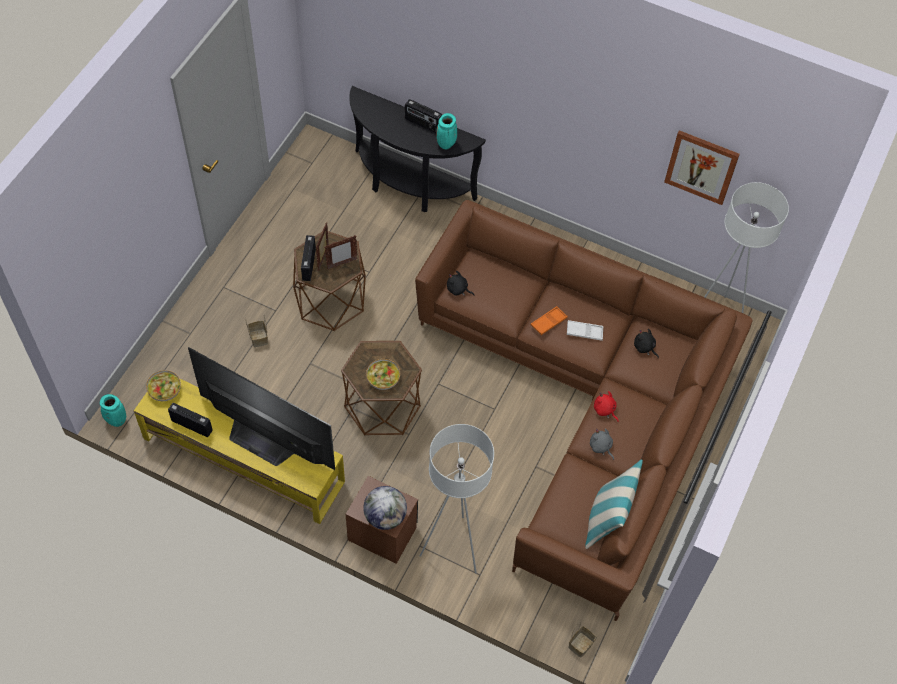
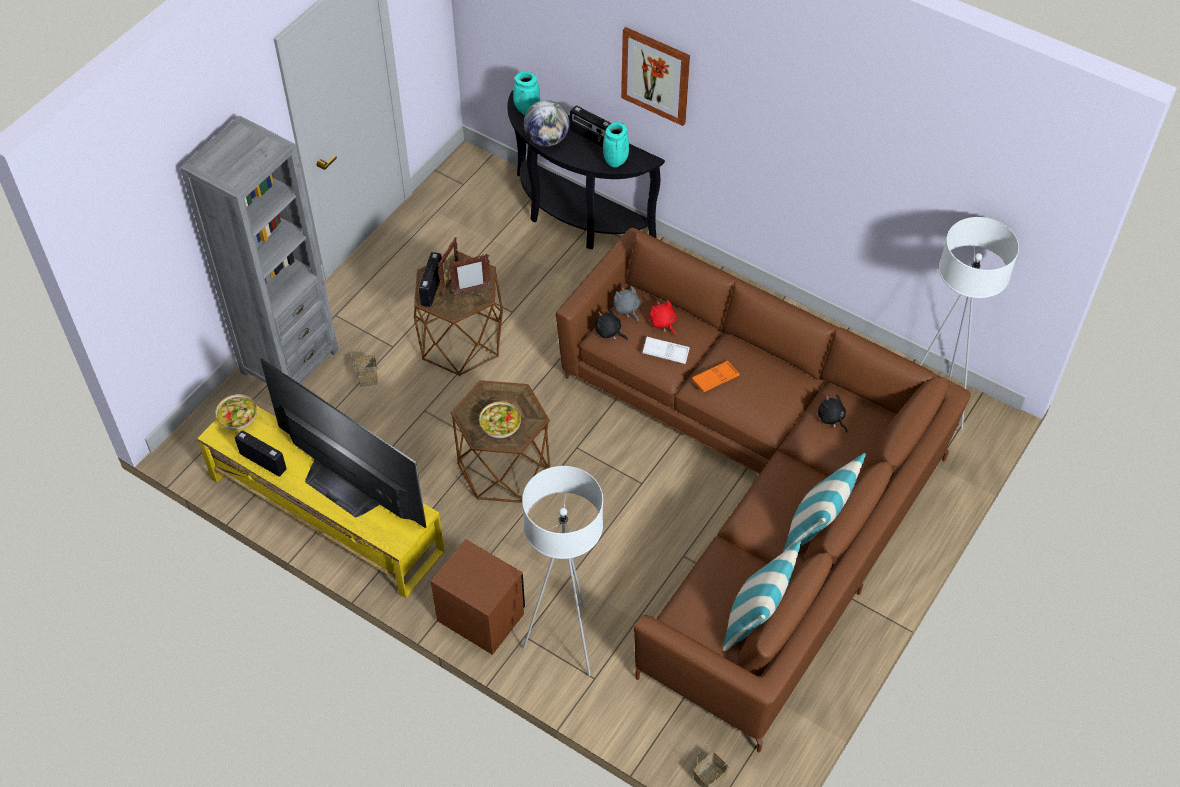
camera: 10 degrees right, 5 degrees down
(116, 420) = (182, 455): turquoise vase -> turquoise vase (526, 110)
(191, 330) = (289, 361): none -> grey bookcase
(385, 516) = (479, 588): globe -> globe (547, 139)
(584, 332) = (758, 394): white tray -> white tray (665, 352)
(601, 447) = (760, 531): grey plush toy -> grey plush toy (627, 309)
(605, 410) = (771, 488): red plush toy -> red plush toy (663, 323)
(645, 439) = (817, 527): none -> pillow
(701, 166) = (917, 197): picture -> picture (656, 75)

